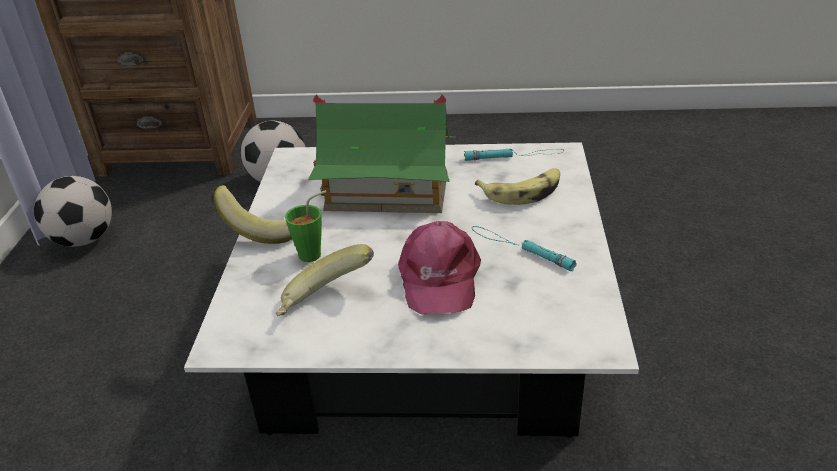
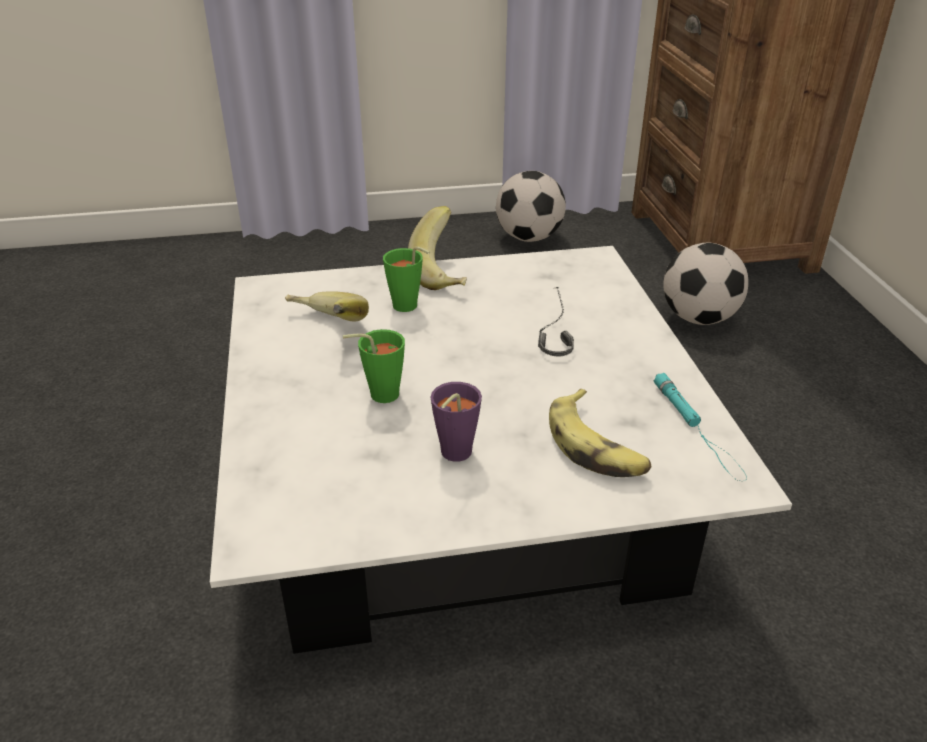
camera: 75 degrees right, 0 degrees up
(386, 190) = (550, 332): toy house -> headphones
(438, 277) = (378, 395): pink cap -> green cup
(520, 248) = (452, 455): turquoise flashlight -> purple cup

